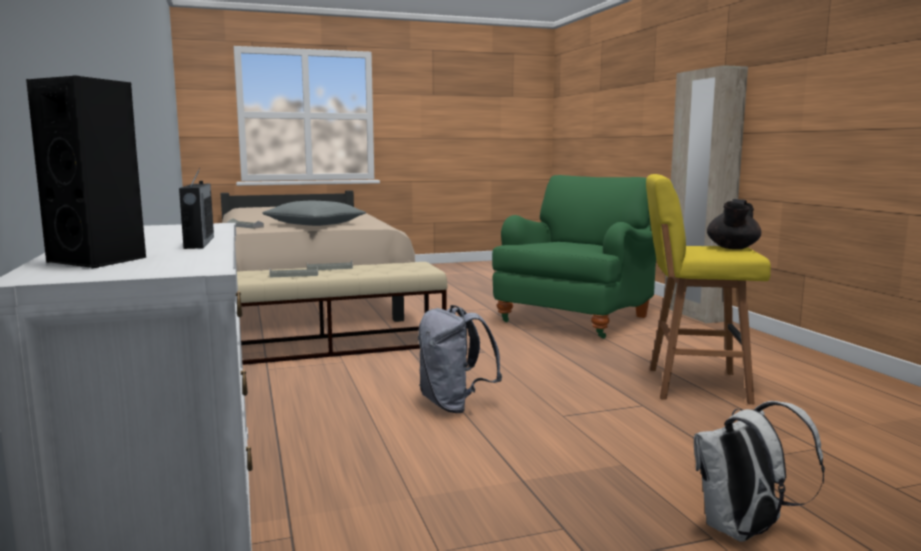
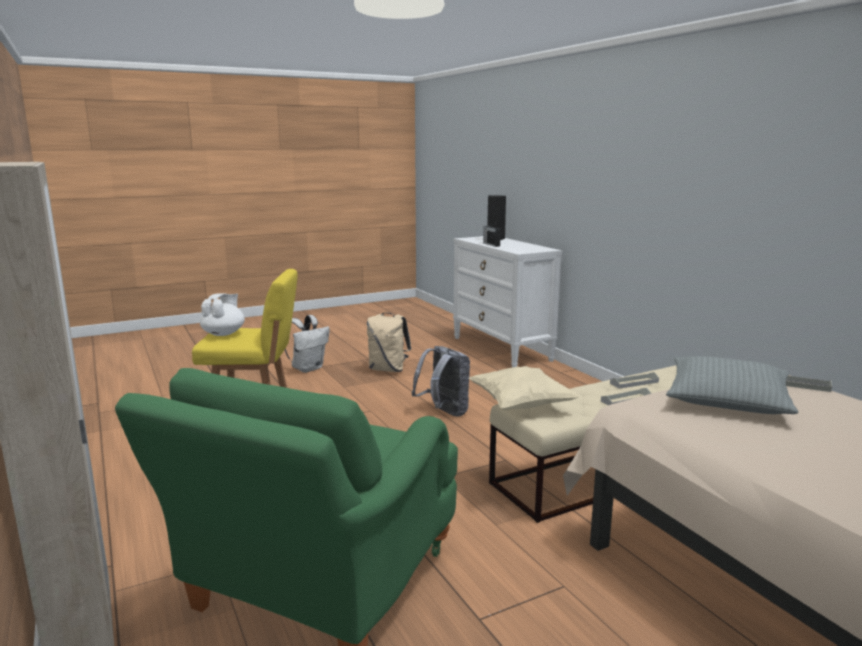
camera: 170 degrees right, 5 degrees up
(422, 269) = (521, 405): none -> beige pillow
(534, 509) = (388, 369): none -> beige backpack
(732, 248) = (224, 333): black teapot -> white teapot

